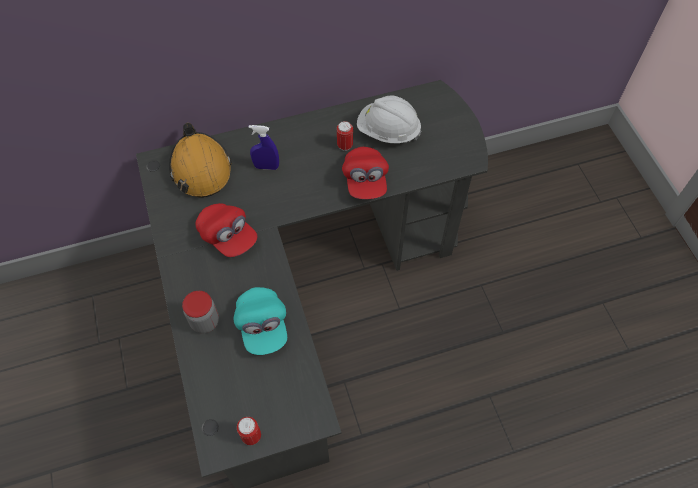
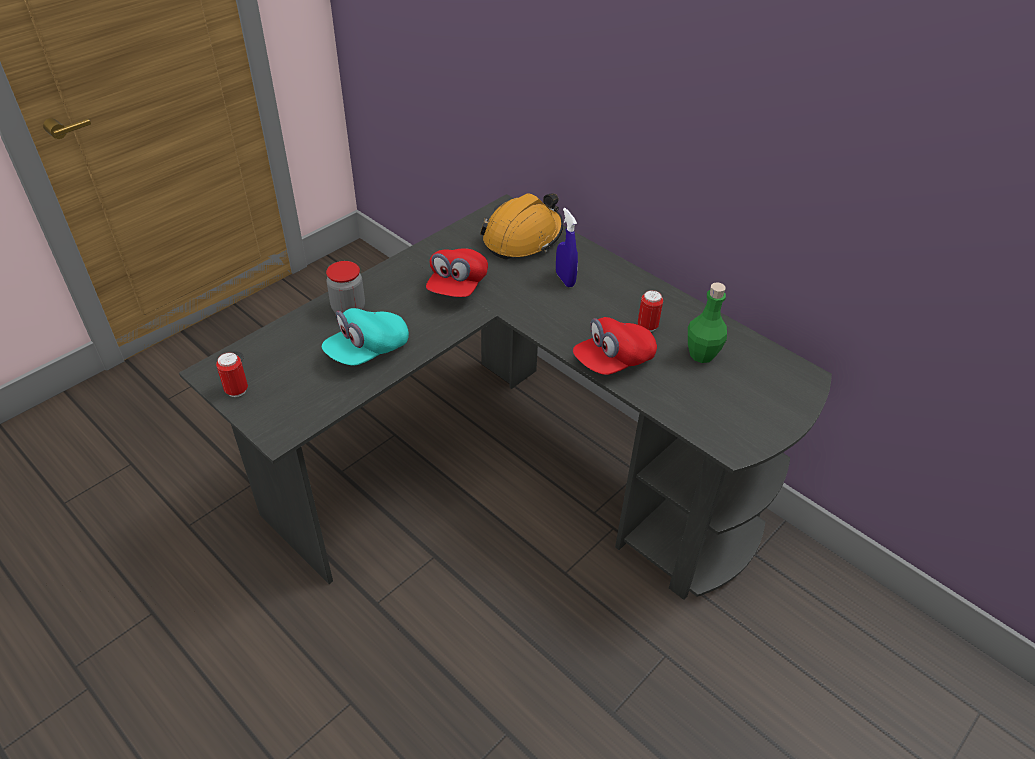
camera: 60 degrees right, 15 degrees down
(388, 132) = (701, 354): white hard hat -> green bottle

